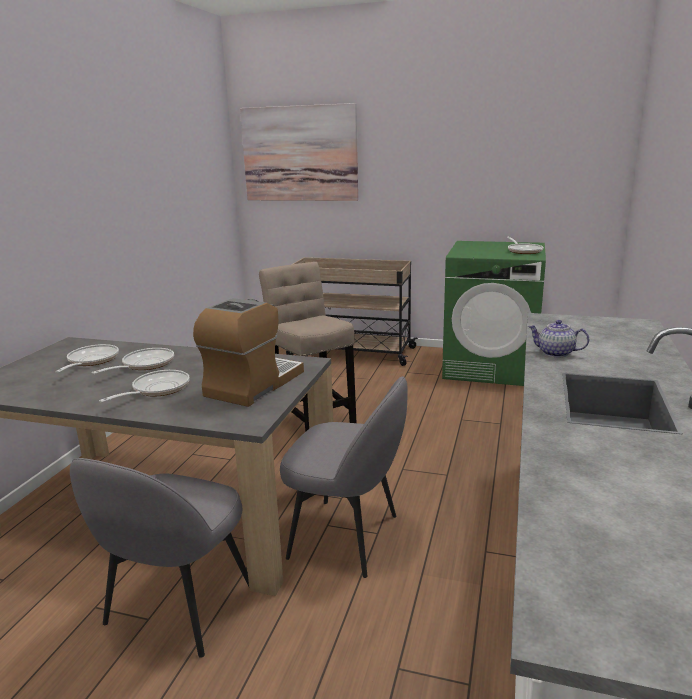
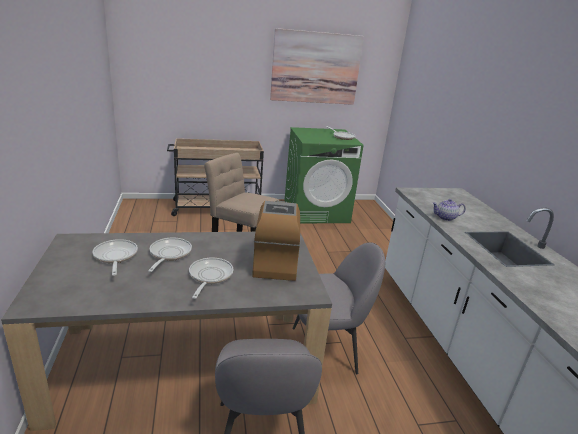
camera: 30 degrees left, 5 degrees up
(299, 154) = (171, 56): picture -> picture (315, 68)

